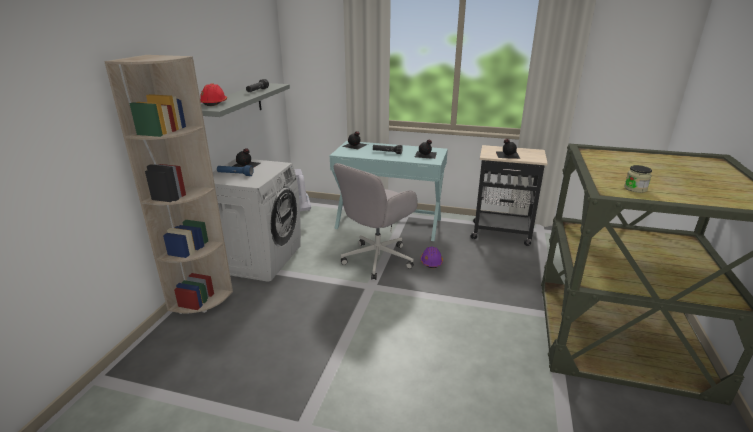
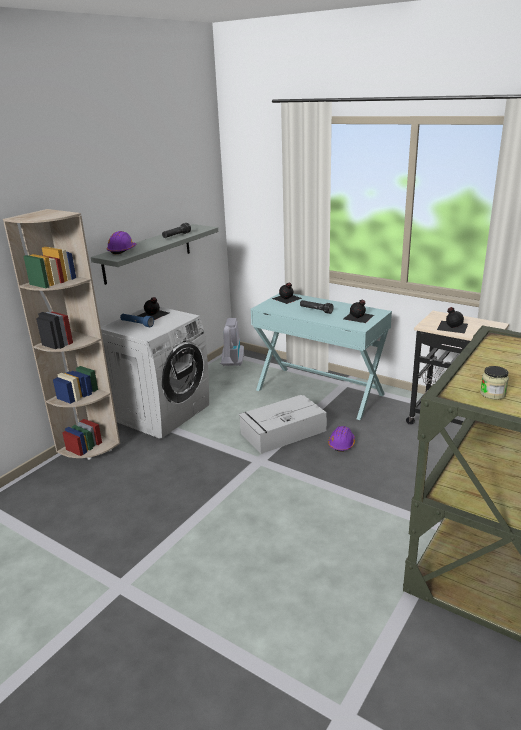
camera: 20 degrees right, 0 degrees up
(214, 103) = (122, 250): red hard hat -> purple hard hat
(377, 260) = (282, 432): grey office chair -> grey storage box

